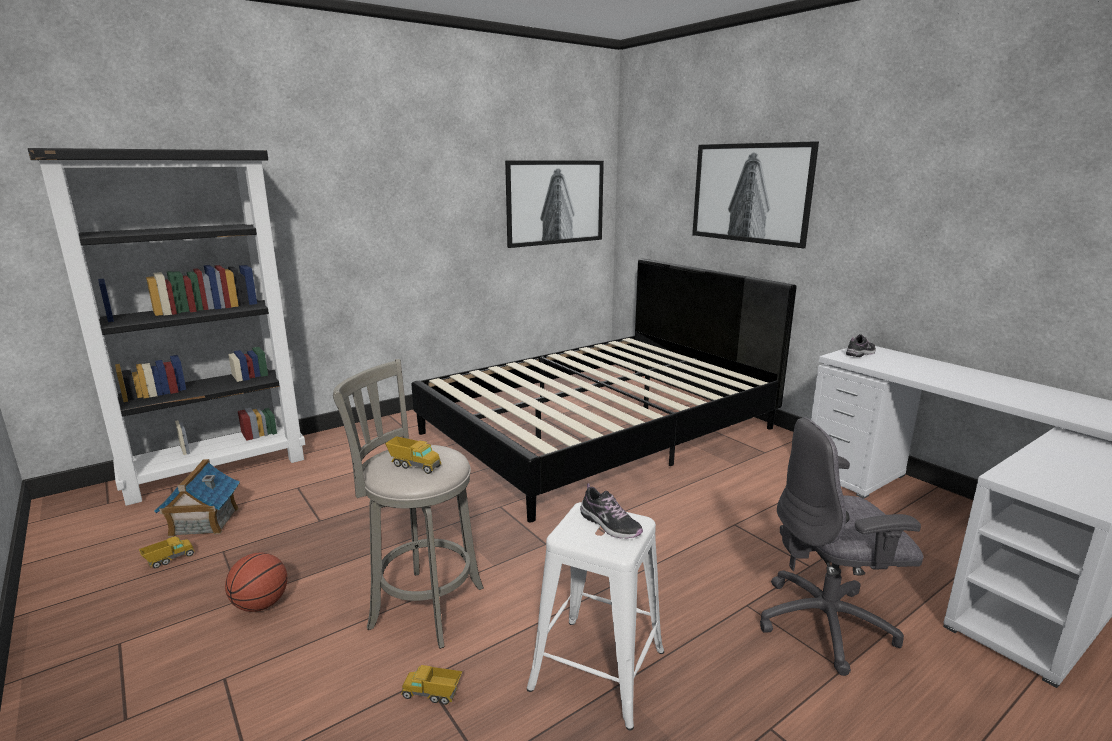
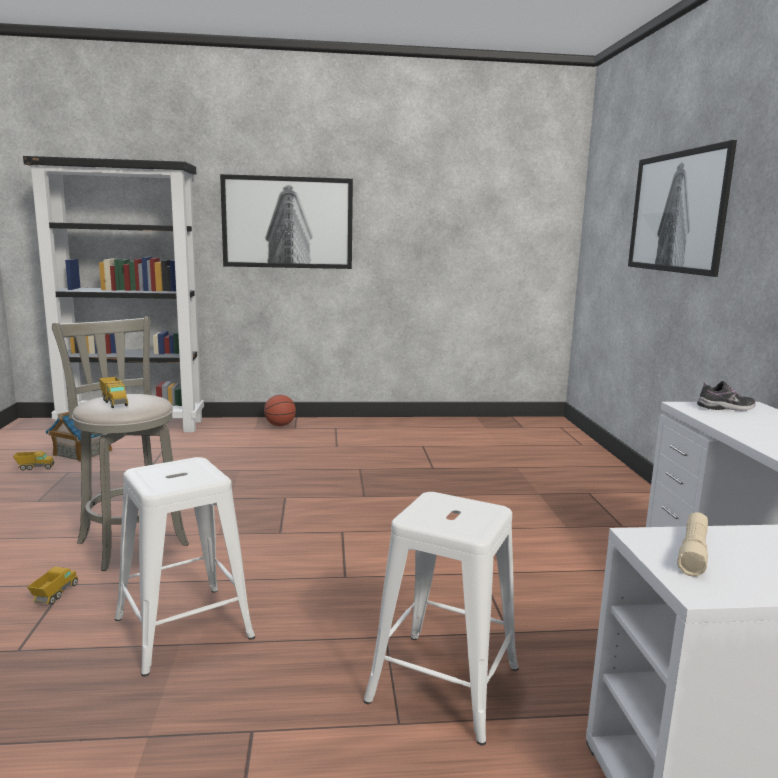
camera: 30 degrees right, 5 degrees down
(261, 605) = (43, 507): basketball -> basketball (280, 425)
(432, 695) = (55, 595): toy truck -> toy truck turned 60 degrees clockwise
(556, 202) = (499, 229): picture -> picture (287, 222)
(599, 431) = (461, 466): black bed -> none
(609, 525) = (187, 474): shoe -> none
(827, 624) = (444, 683): grey office chair -> white stool
(1041, 479) = (693, 551): none -> beige flashlight

